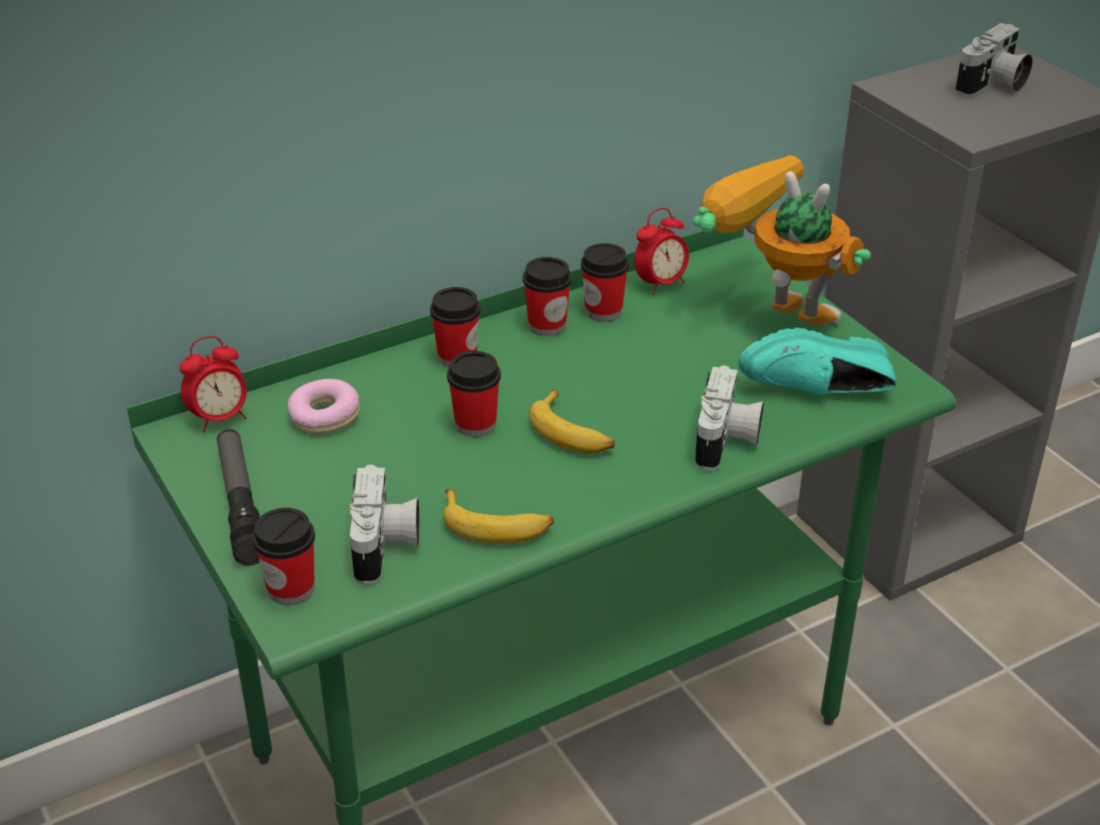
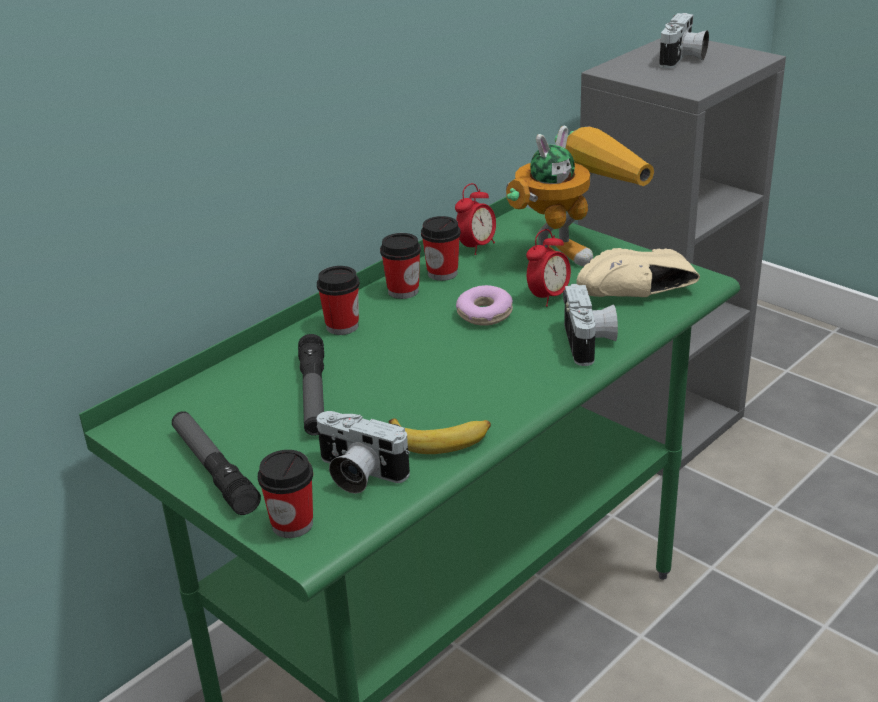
camera: 15 degrees left, 5 degrees down
(220, 419) = (161, 409): alarm clock -> alarm clock (548, 297)
(324, 416) = (253, 389): donut -> donut (484, 314)
(385, 437) = (313, 395): none -> flashlight
(386, 546) = (358, 474): camera -> camera turned 135 degrees clockwise
(475, 424) = (384, 371): cup -> none
(572, 433) = (466, 361): banana -> none
(770, 315) = (572, 253): toy robot -> toy robot turned 120 degrees clockwise
(820, 393) = (640, 297): turquoise shoe -> beige shoe

